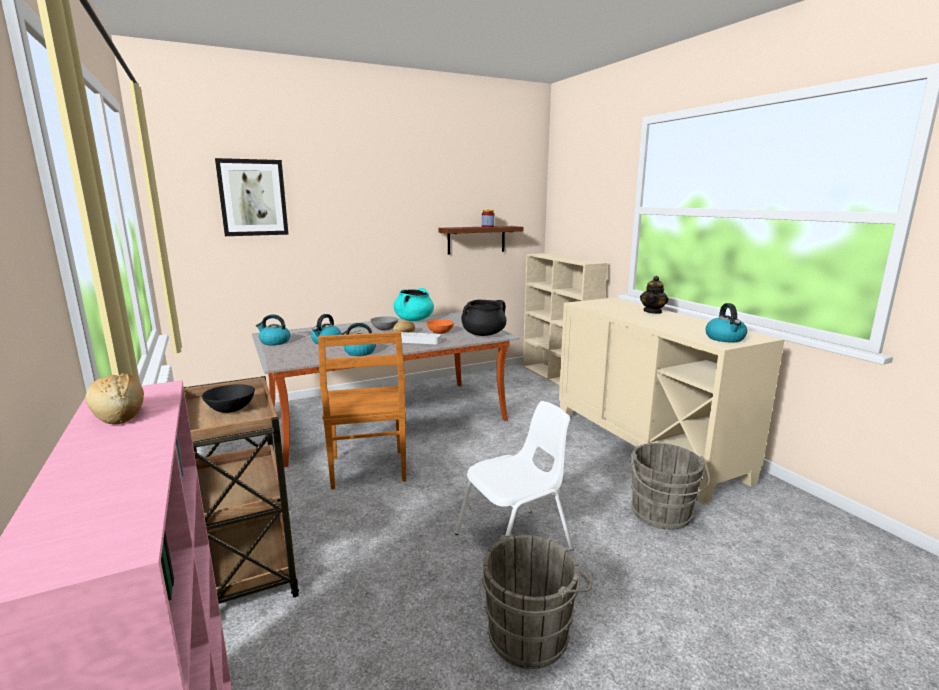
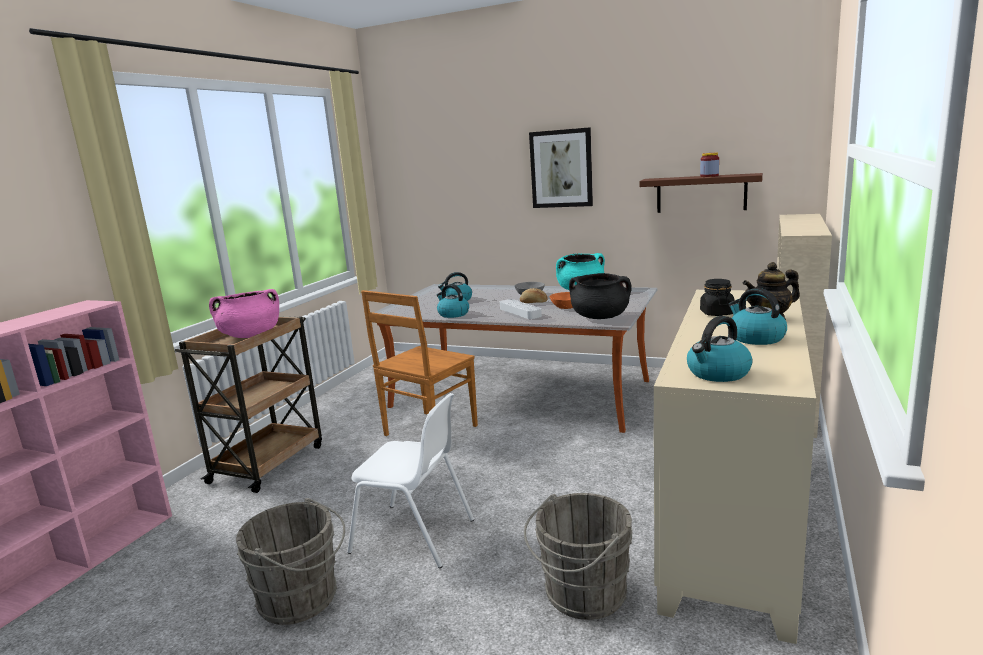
camera: 50 degrees right, 0 degrees up
(118, 413) = (55, 312): bread -> none
(230, 409) = (250, 335): black bowl -> pink cooking pot
(253, 198) = (449, 155): picture -> picture (561, 168)
(274, 342) = (426, 294): kettle -> kettle (755, 338)
(621, 313) = (716, 313): none -> black jar

